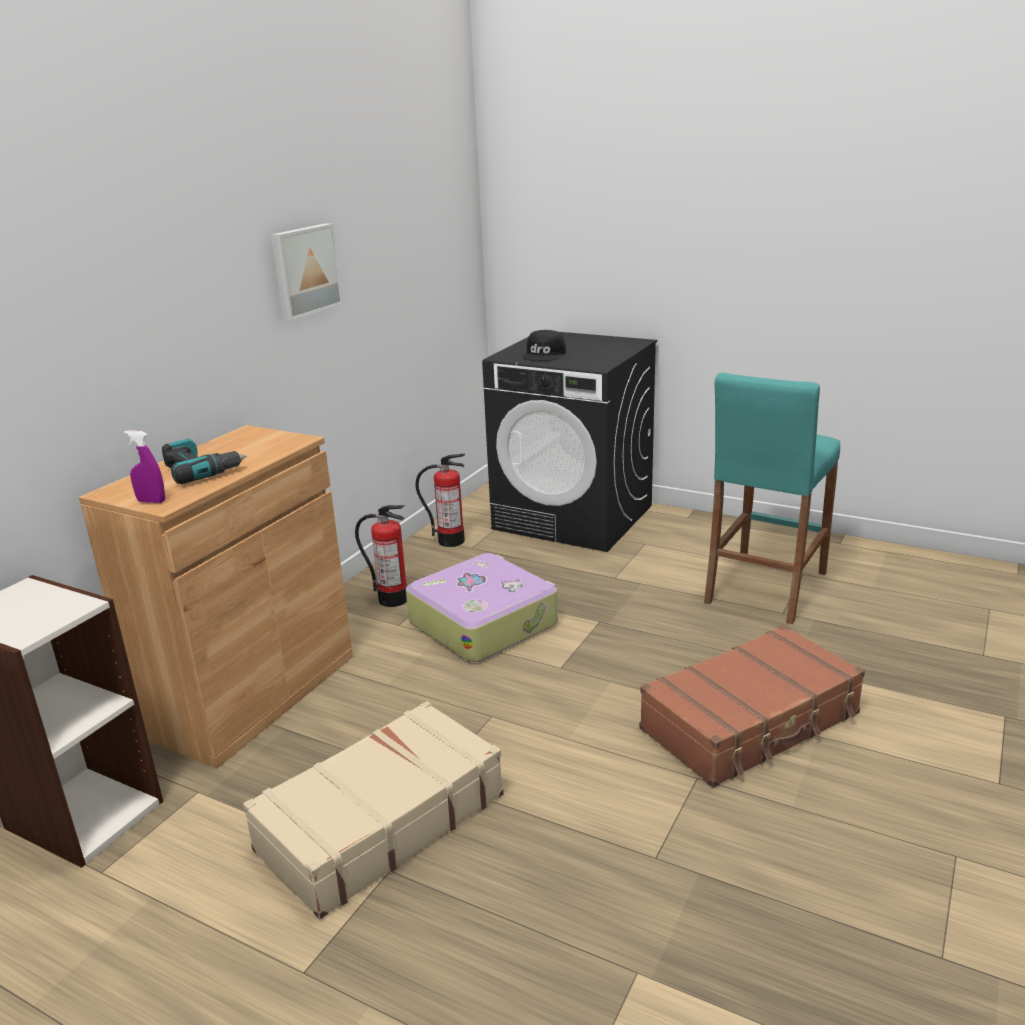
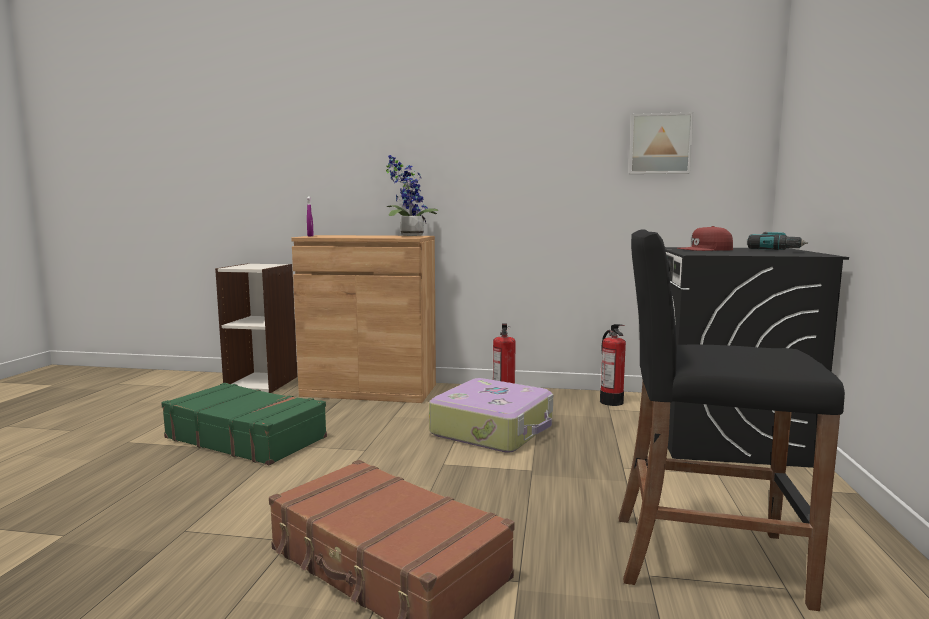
camera: 70 degrees right, 15 degrees down
(201, 471) = (354, 236): power drill -> power drill (776, 250)
(245, 439) = (408, 236): none -> potted plant
(304, 270) = (516, 152): picture -> picture (659, 144)
(380, 822) = (246, 437): beige suitcase -> green suitcase
(545, 354) = (705, 249): black cap -> red cap
(765, 587) = (704, 557): turquoise stool -> black stool

